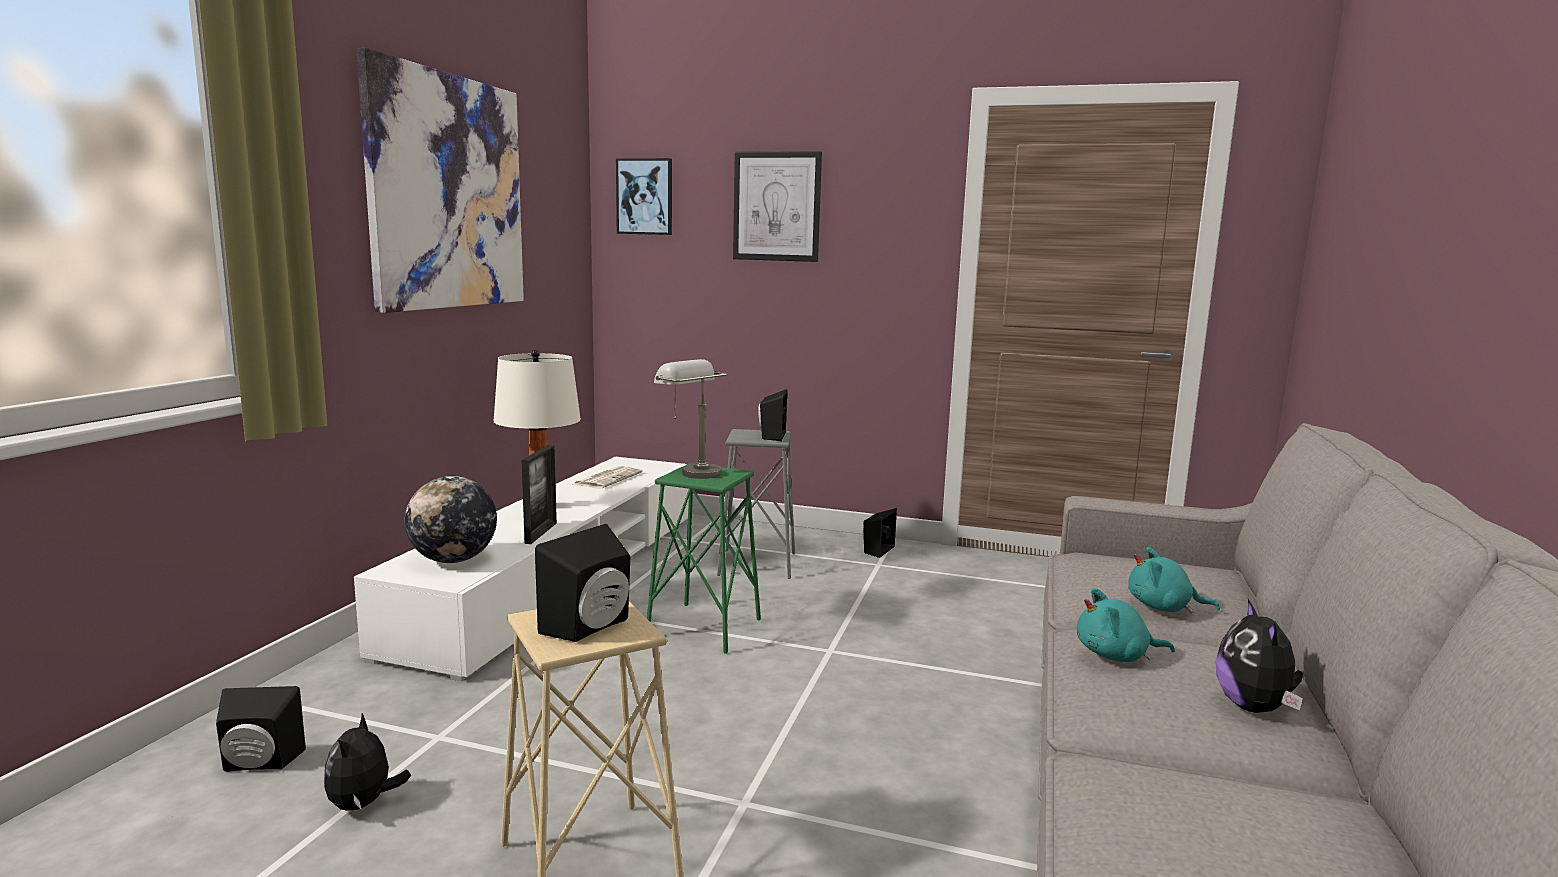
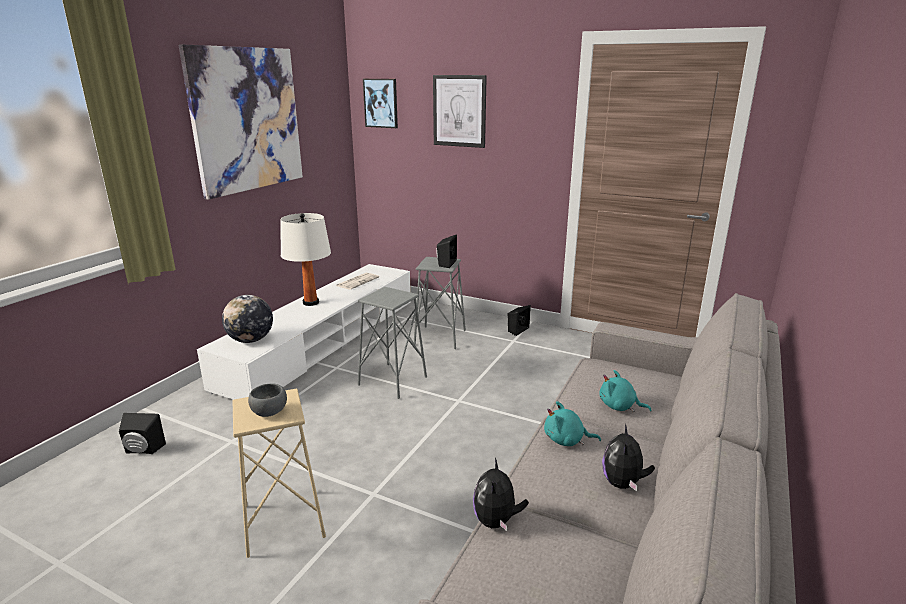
camera: 10 degrees right, 10 degrees up
(364, 804) = (186, 477): plush toy -> plush toy (496, 521)
(541, 533) = (304, 322): picture frame -> none
(592, 627) = (269, 411): black speaker -> grey bowl
(690, 471) = (381, 293): grey table lamp -> none
(704, 627) = (393, 380): green stool -> grey stool

